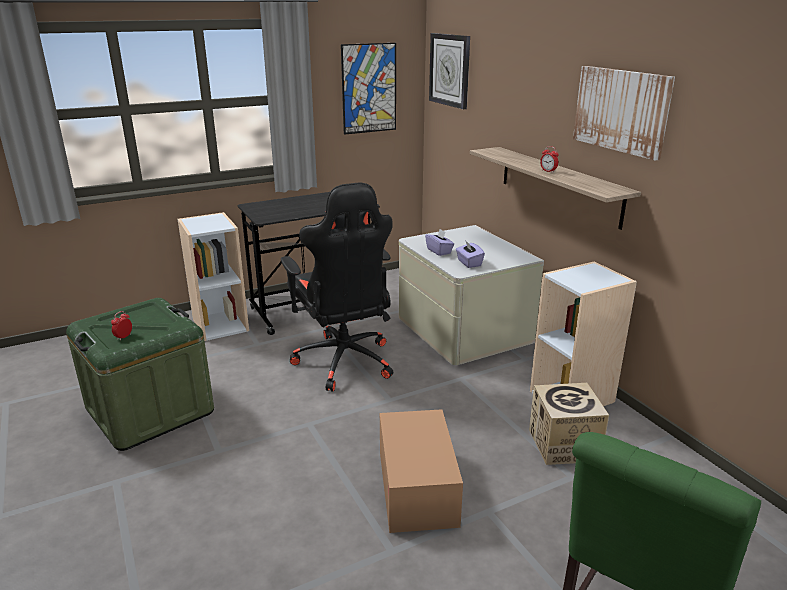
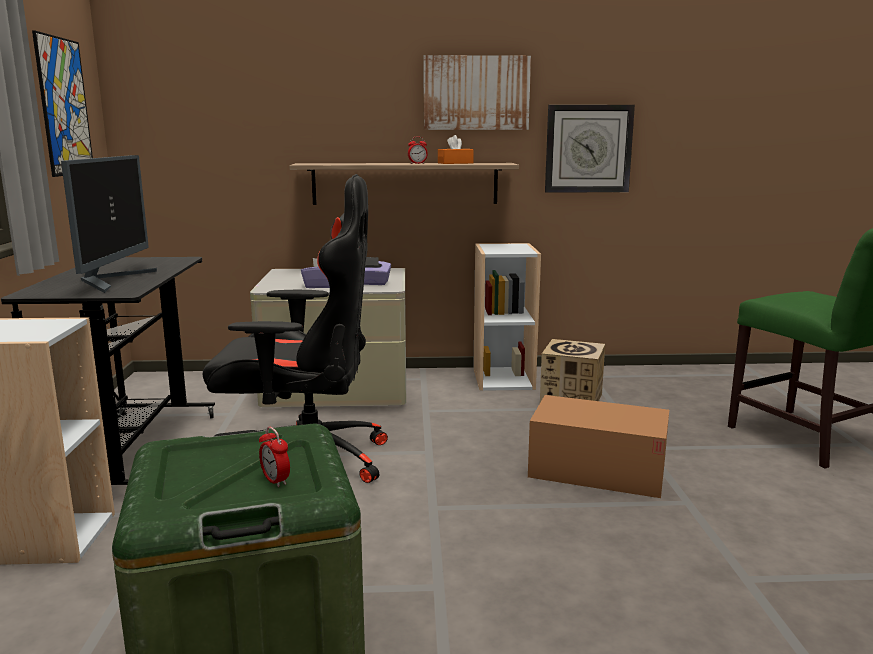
camera: 65 degrees left, 10 degrees down
(292, 209) = (113, 280): none -> monitor
(450, 70) = (170, 82): wall clock -> wall clock (588, 149)
(579, 179) = (455, 163): none -> orange tissue box

